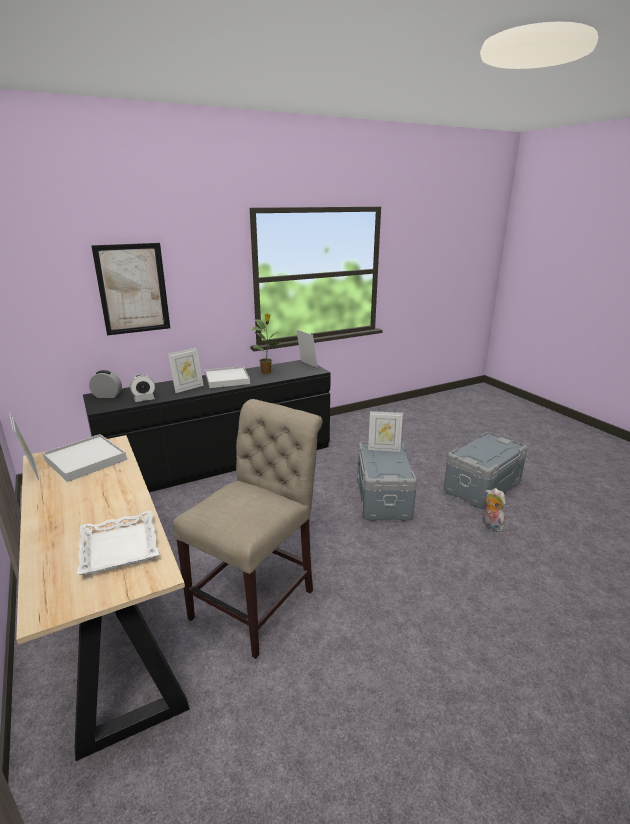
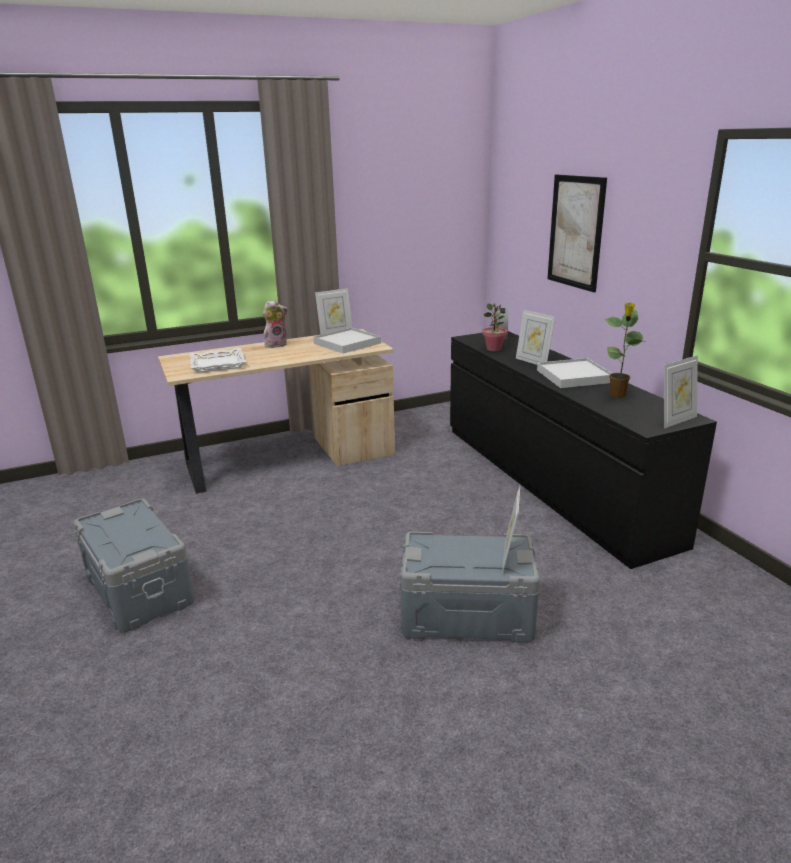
camera: 95 degrees right, 0 degrees up
(144, 399) = (494, 349): alarm clock -> potted plant
(258, 600) = (288, 515): beige chair -> none
(483, 487) = (515, 768): grey storage box -> grey storage box (138, 590)
(490, 526) = (376, 737): plush toy -> plush toy (276, 344)

